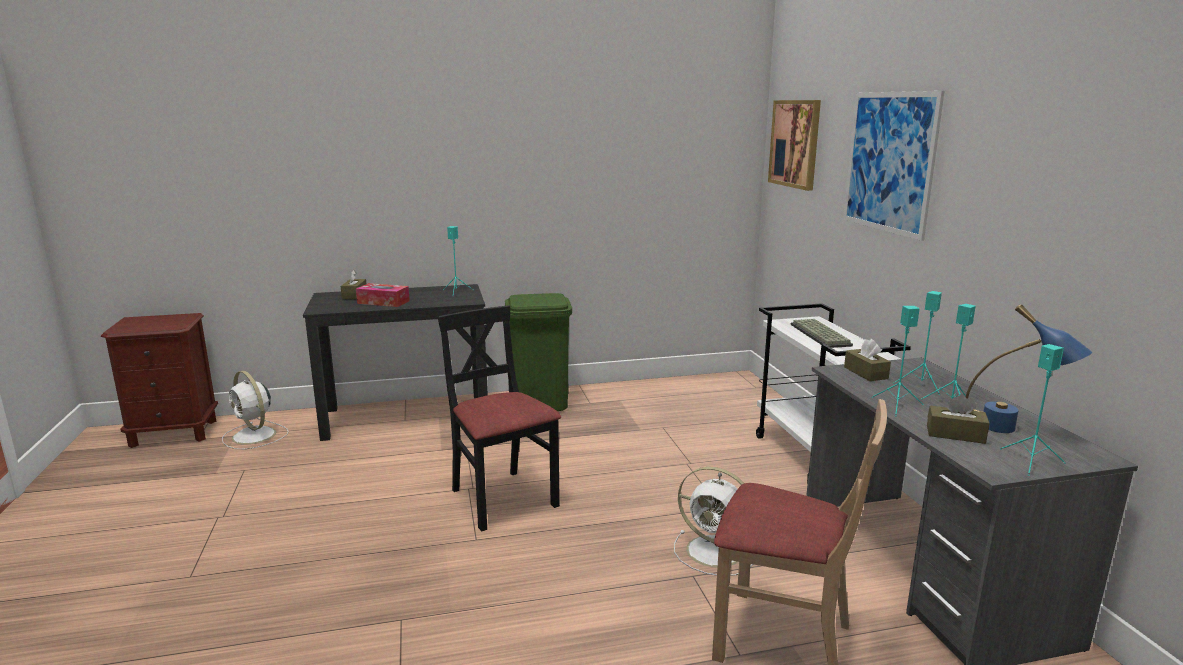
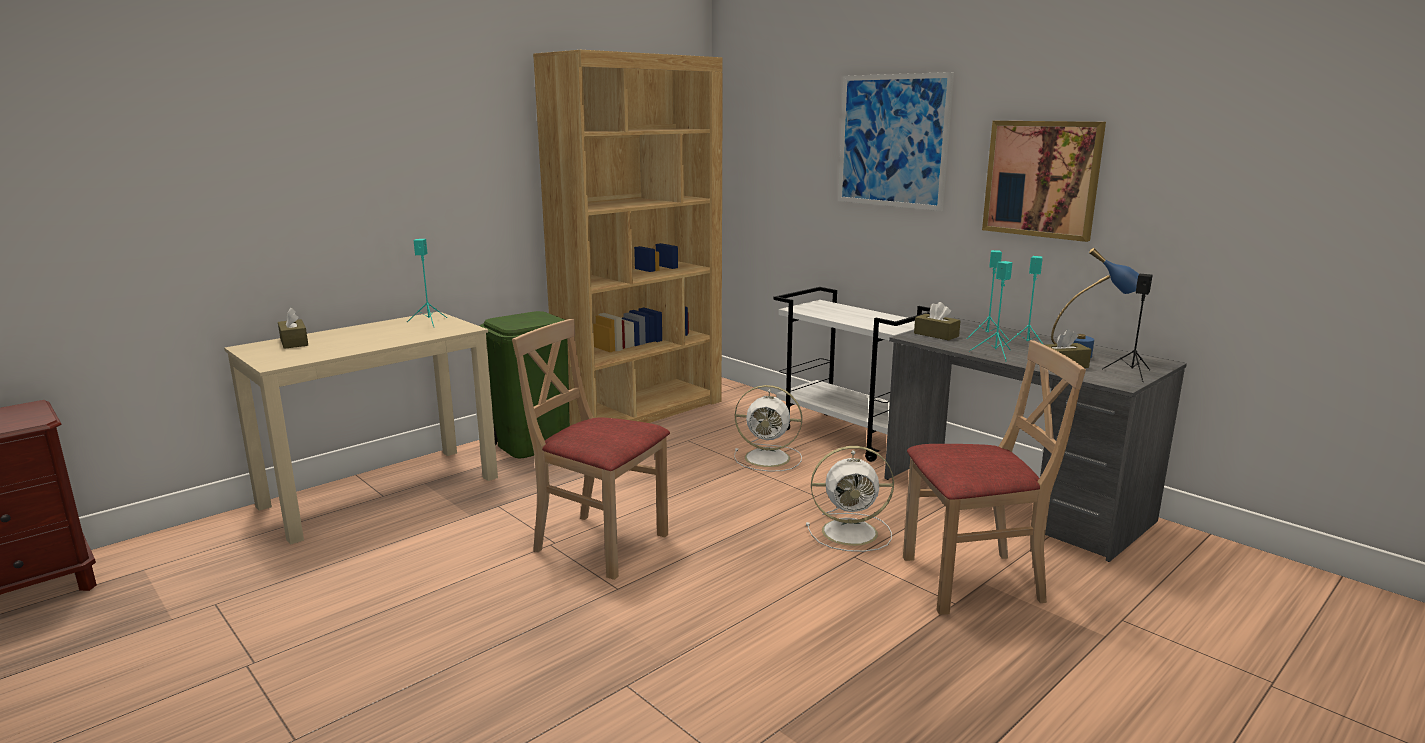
camera: 30 degrees left, 0 degrees up
(255, 436) = (179, 562): white fan -> white fan (769, 458)
(383, 302) = (351, 344): tissue box -> none
(407, 416) = (382, 491): black desk -> beige desk
(502, 498) = (600, 544): black chair -> beige chair
(652, 392) = (641, 410): none -> brown bookcase
(795, 143) = (759, 129): picture -> picture (1042, 179)
(821, 335) = (846, 314): keyboard -> none
(1031, 462) = (1131, 373): turquoise speaker -> black speaker

